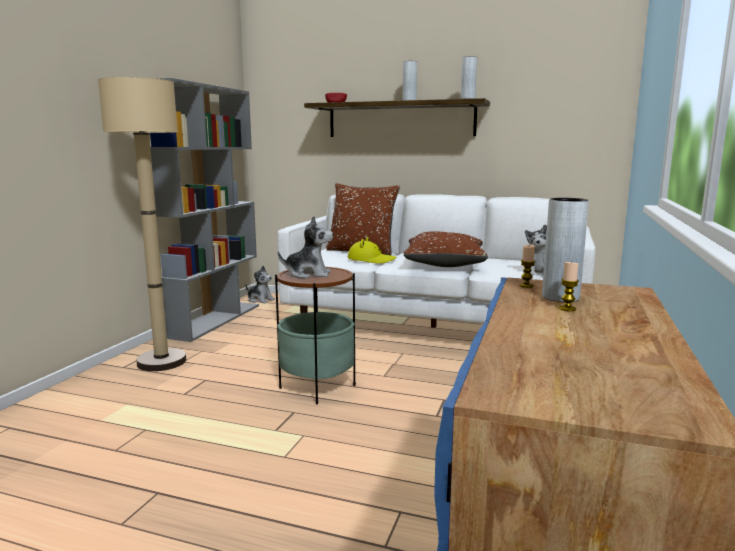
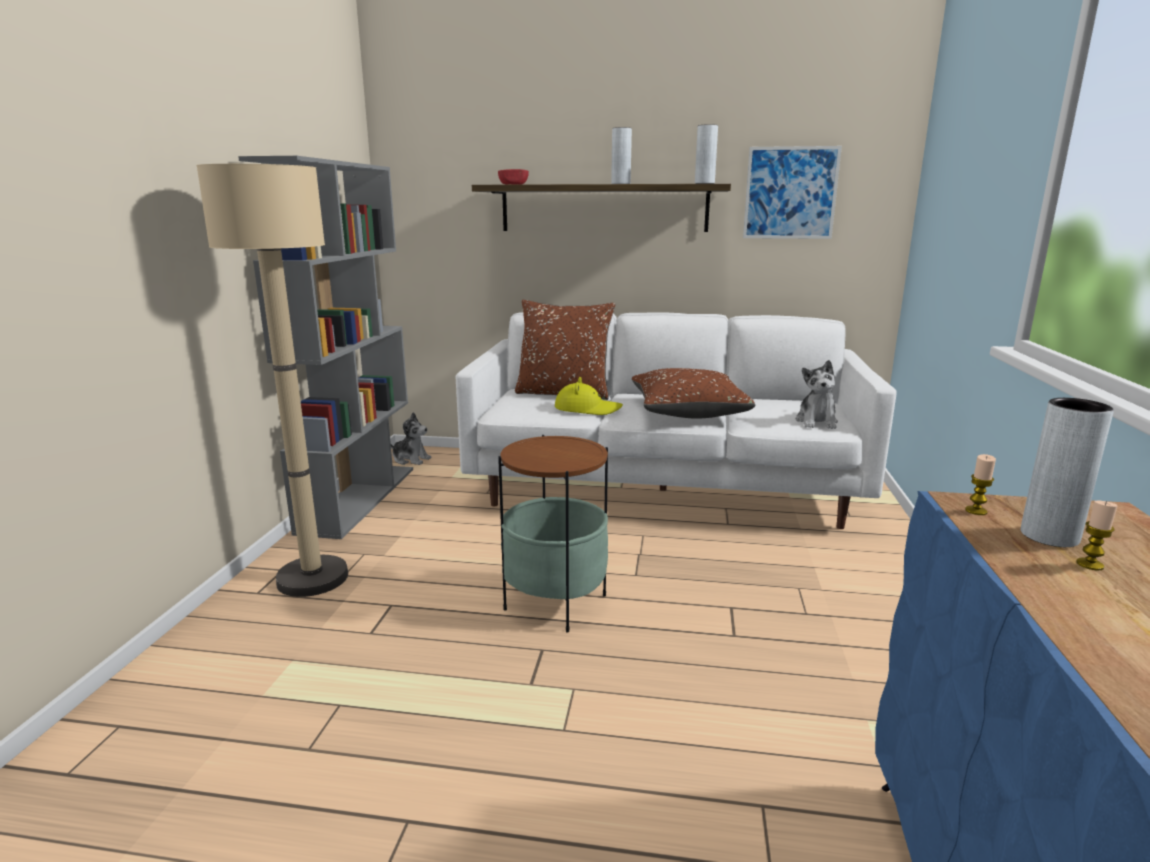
camera: 10 degrees left, 5 degrees up
(308, 274) = (544, 453): plush toy -> none
(537, 106) = (790, 193): none -> picture

